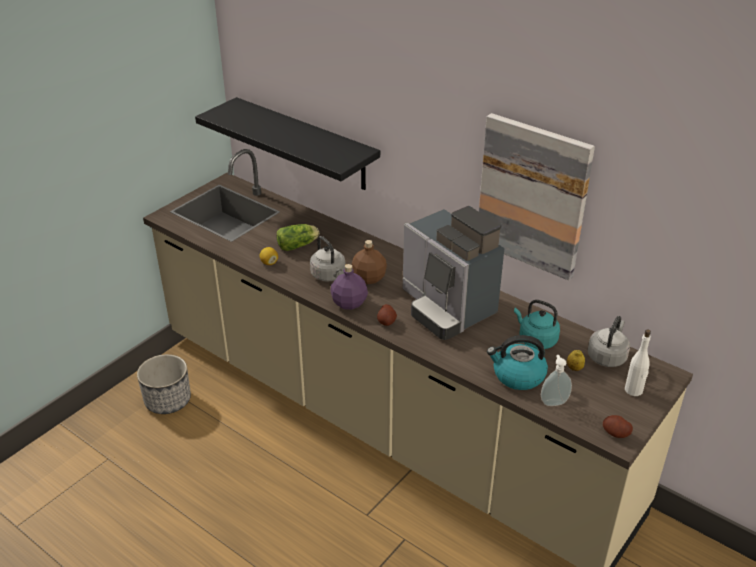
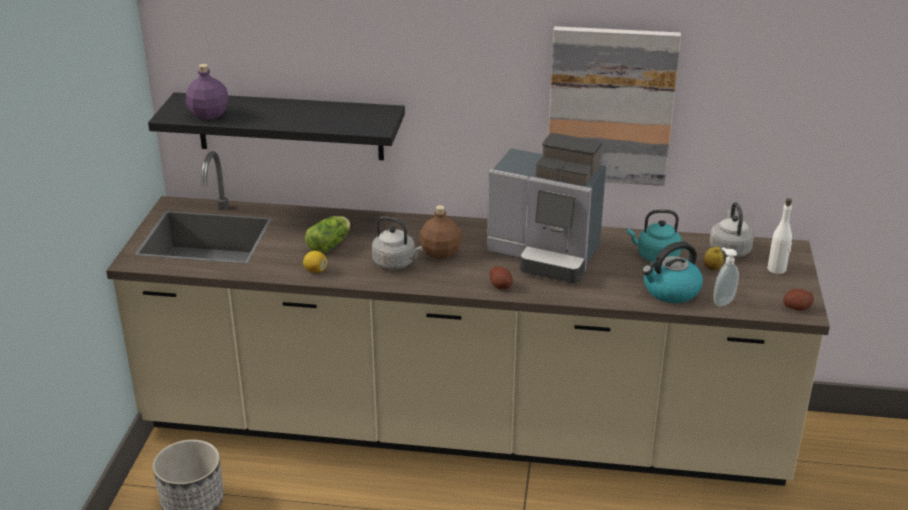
camera: 30 degrees left, 5 degrees down
(350, 303) = (445, 281): purple bottle -> purple bottle (209, 114)

